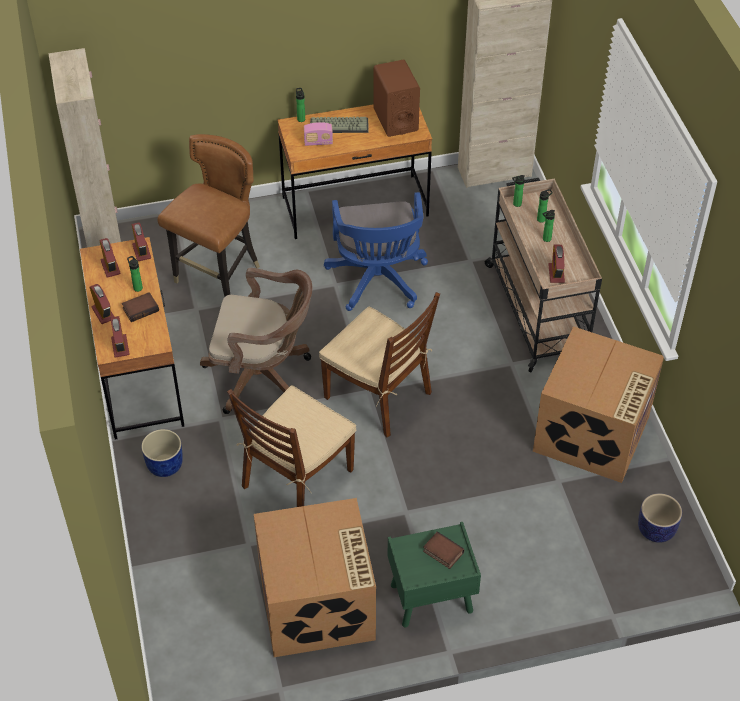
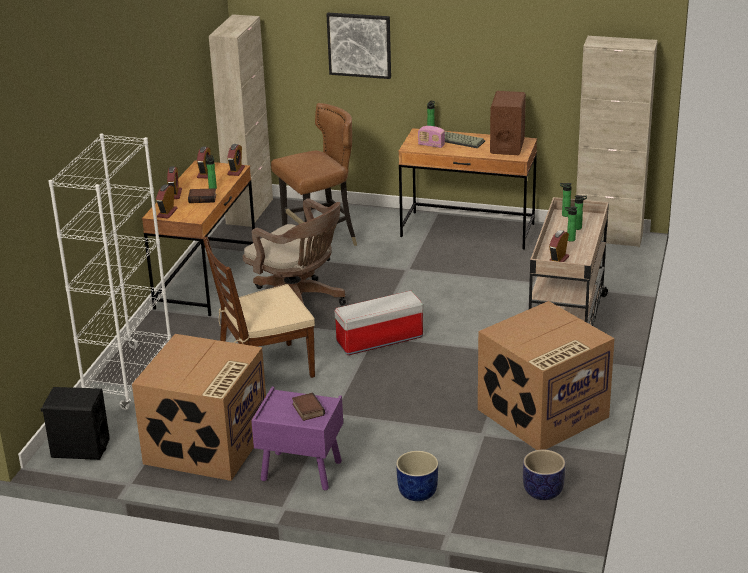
camera: 30 degrees right, 20 degrees down
(164, 465) = (174, 333): blue planter -> blue planter (417, 492)
(167, 547) = (129, 377): none -> white bookcase
(194, 665) = (80, 448): none -> black speaker
(207, 49) = (359, 45): none -> picture
(378, 282) = (443, 276): blue office chair -> none
(379, 395) = (379, 340): brown chair -> storage box
(430, 599) = (300, 471): green nightstand -> purple nightstand

